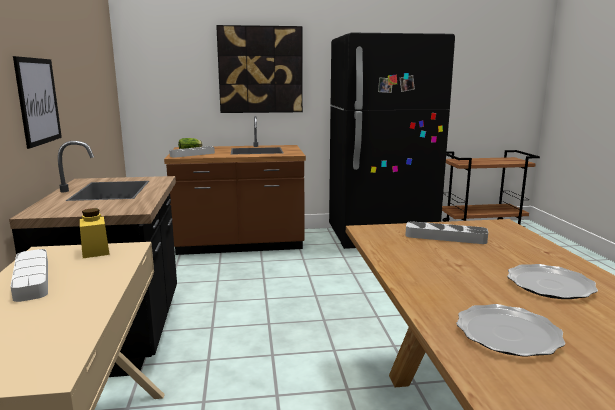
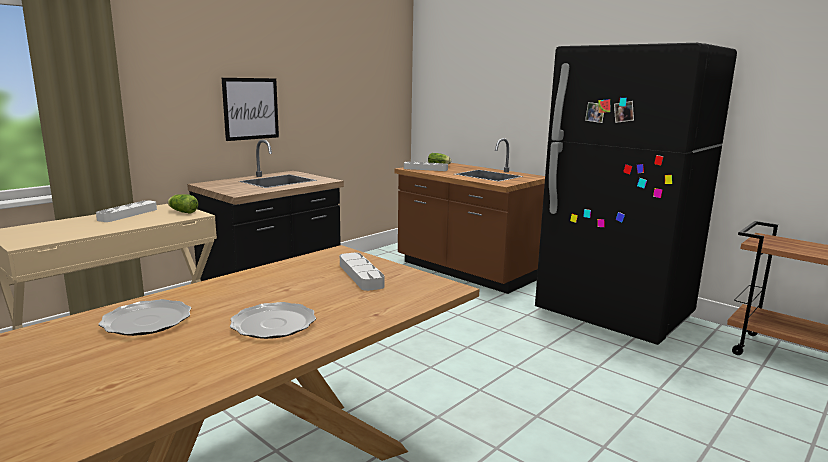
camera: 50 degrees right, 0 degrees up
(95, 251) = (182, 211): yellow jar -> lettuce
(260, 70) = (526, 88): picture -> none

